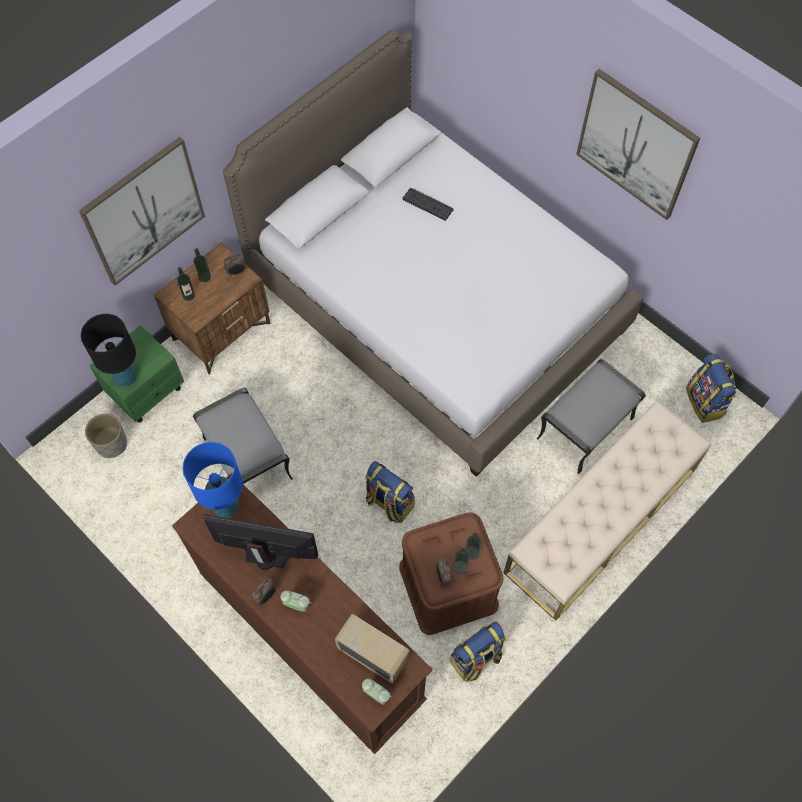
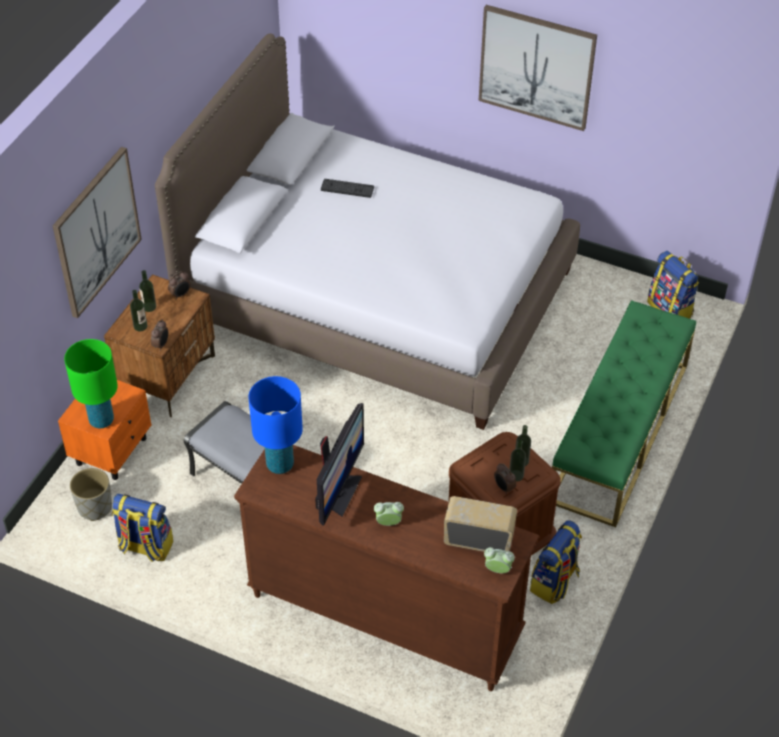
camera: 20 degrees left, 15 degrees down
(126, 377) = (101, 420): black table lamp -> green table lamp
(147, 392) = (112, 450): green nightstand -> orange nightstand
(265, 596) = (354, 525): alarm clock -> alarm clock (161, 345)
(266, 555) = (339, 492): monitor -> monitor turned 120 degrees clockwise
(389, 503) = (408, 476): backpack -> backpack (145, 546)
(585, 426) = (568, 359): grey ottoman -> none
(601, 521) = (619, 432): beige bench -> green bench

